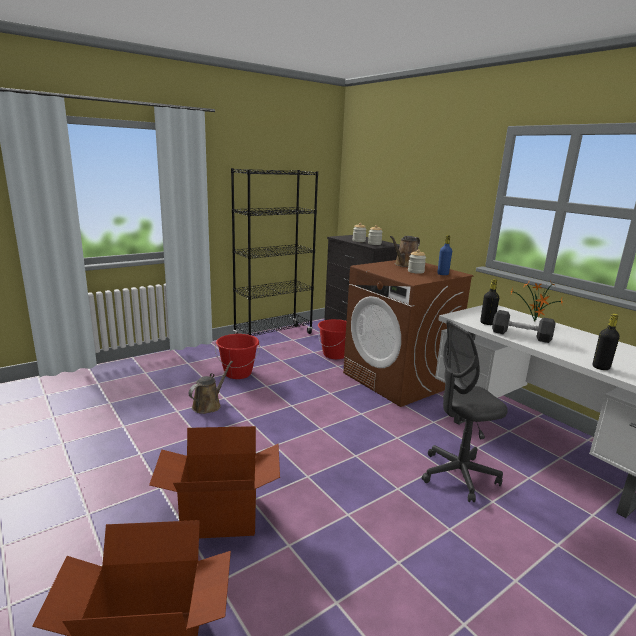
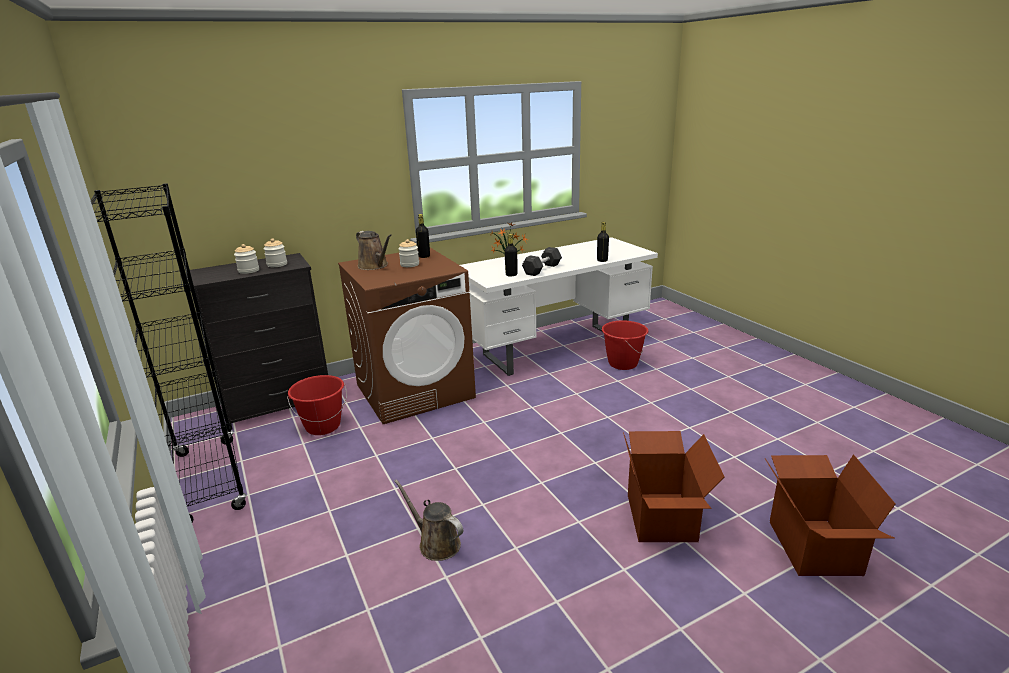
camera: 80 degrees left, 5 degrees up
(238, 373) = (342, 517): red bucket -> red bucket (622, 363)
(443, 274) = (424, 256): blue bottle -> black bottle
(458, 475) = (588, 388): grey office chair -> none

